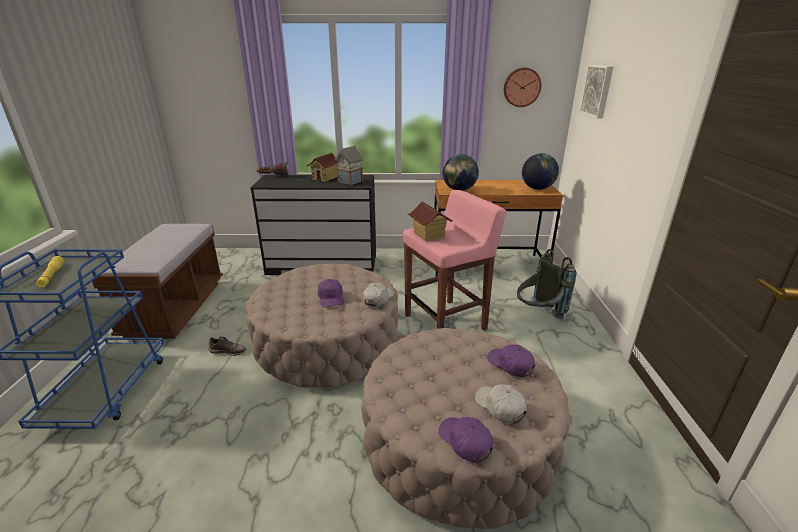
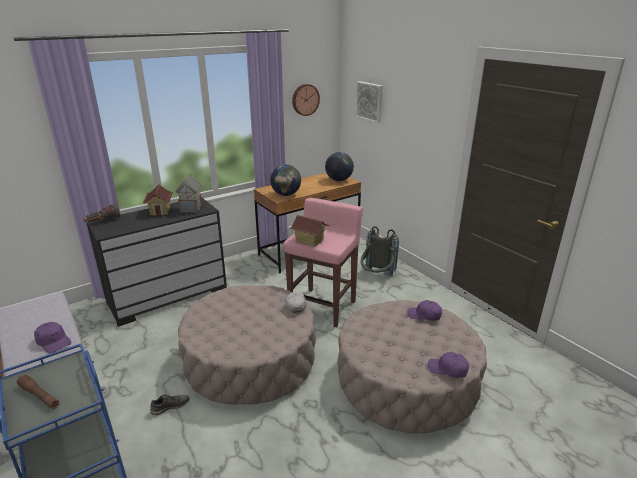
camera: 35 degrees left, 0 degrees up
(52, 276) = (40, 396): yellow flashlight -> brown flashlight
(331, 298) = (259, 318): purple cap -> purple cap (53, 341)
(500, 407) = (444, 342): white cap -> none

